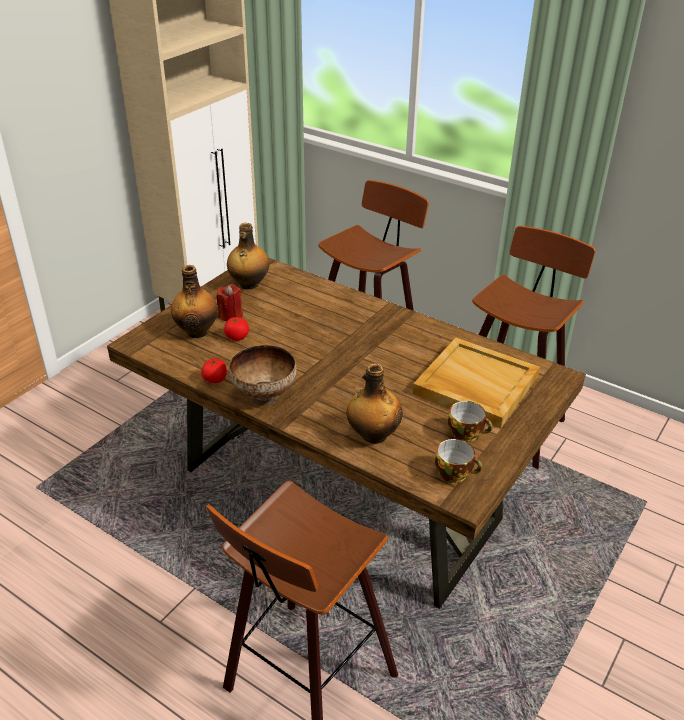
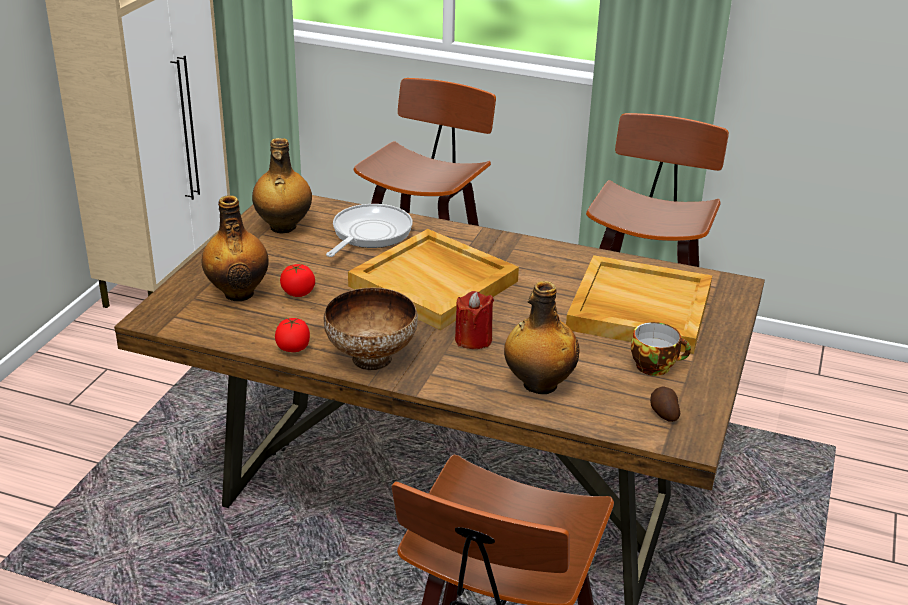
camera: 15 degrees left, 5 degrees down
(231, 315) = (276, 267): red candle -> red candle (473, 339)
(305, 297) = (369, 234): none -> frying pan
(334, 343) = (435, 283): none -> beige tray
(455, 473) = (663, 413): cup -> potato

